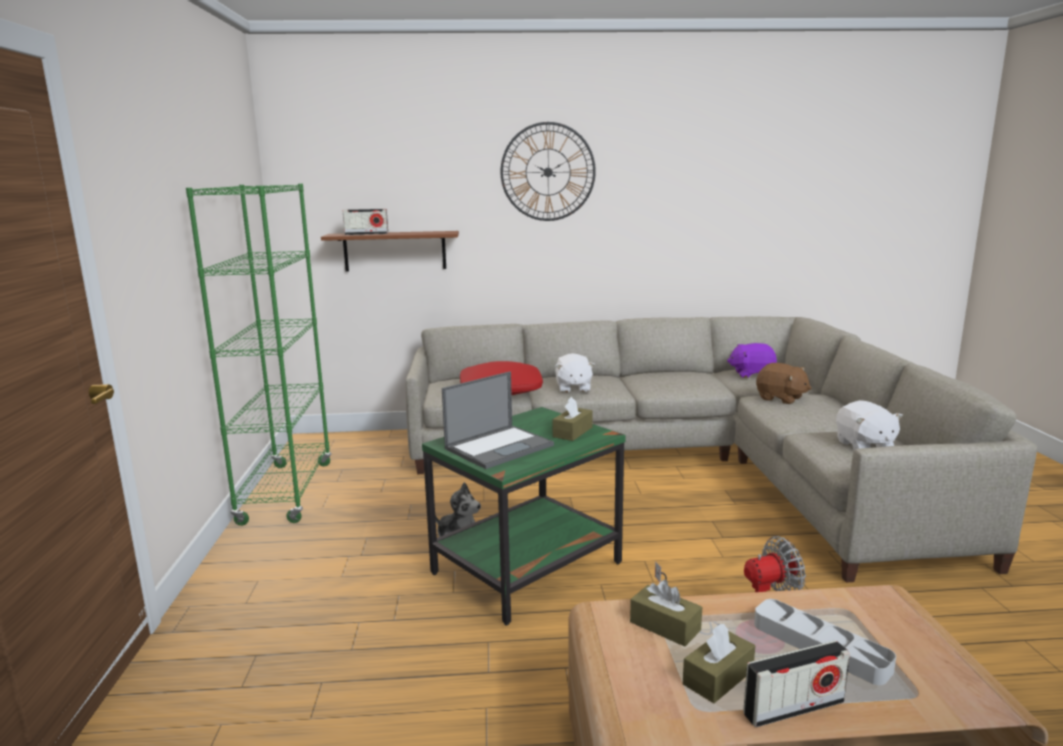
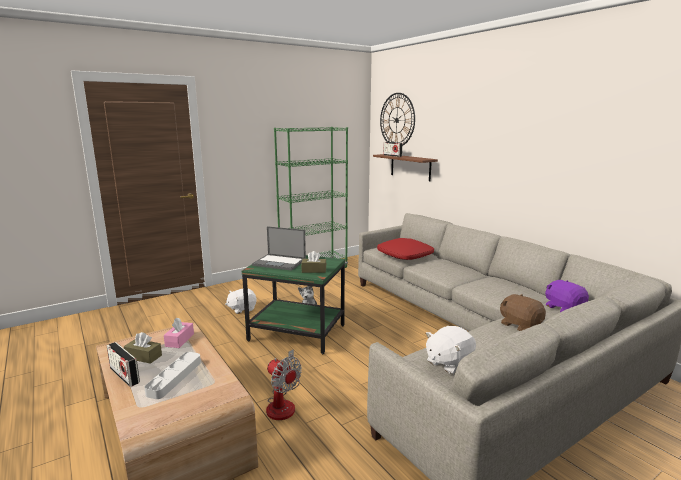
camera: 60 degrees right, 0 degrees up
(548, 172) = (486, 125): wall clock -> wall clock (397, 120)
(573, 388) = (433, 267): white plush toy -> white plush toy (242, 309)
(665, 626) = (179, 340): brown tissue box -> pink tissue box
(781, 399) = (520, 325): brown plush toy -> brown plush toy turned 135 degrees clockwise

